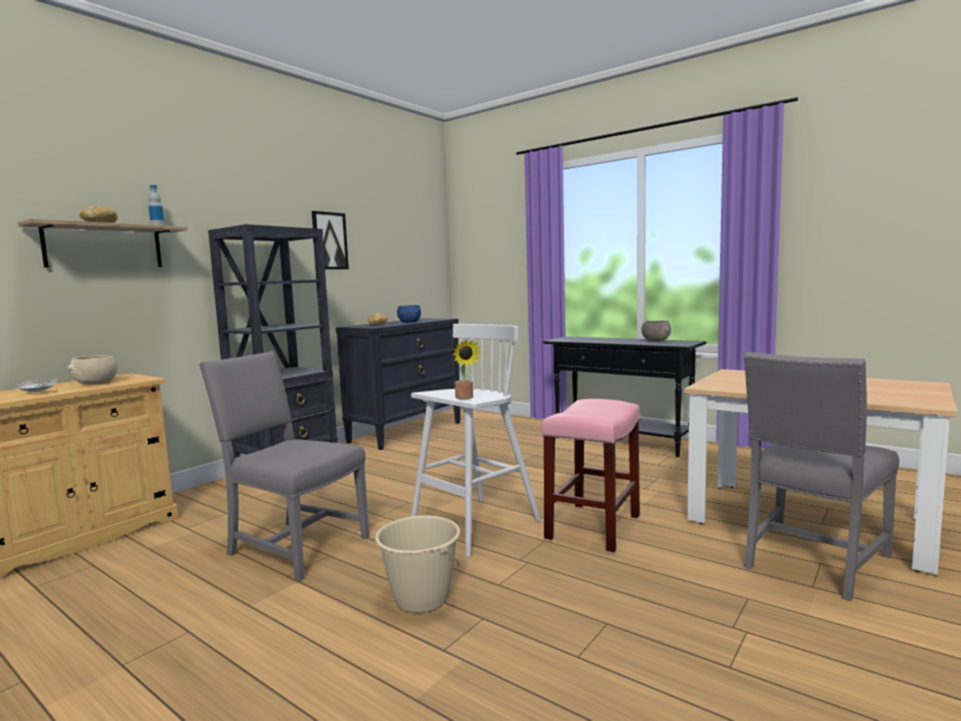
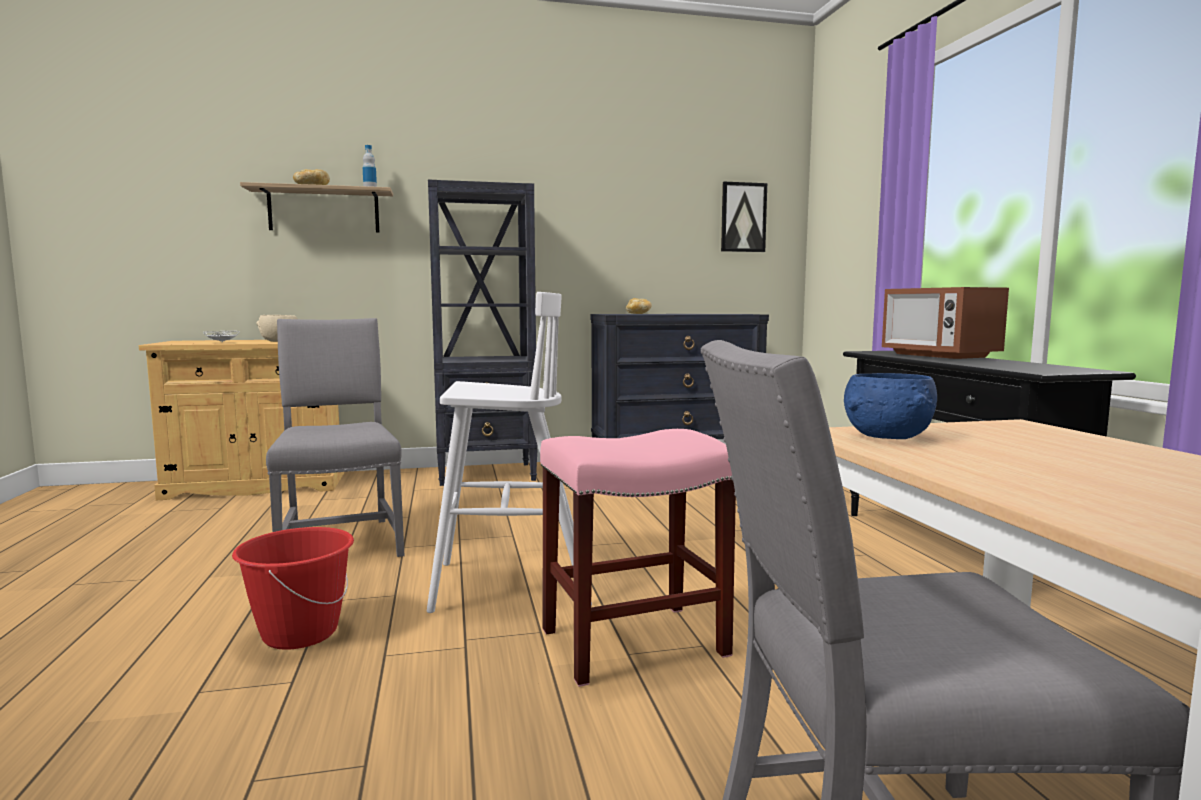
camera: 40 degrees right, 0 degrees up
(329, 241) = (594, 204): picture -> picture (743, 217)
(410, 322) = (685, 314): blue bowl -> blue bowl (888, 436)
(421, 599) = (299, 633): beige bucket -> red bucket
(465, 398) = (464, 391): potted plant -> none
(599, 339) = (939, 355): none -> microwave
(656, 340) = (1029, 364): grey bowl -> none

